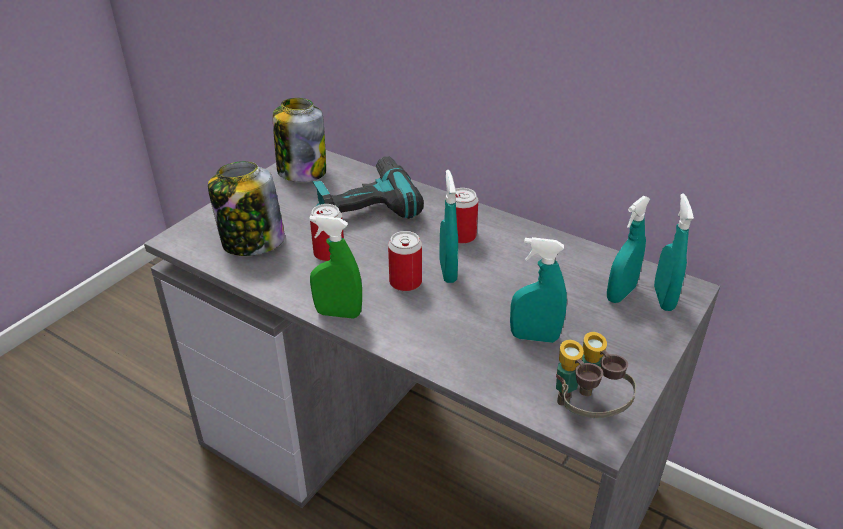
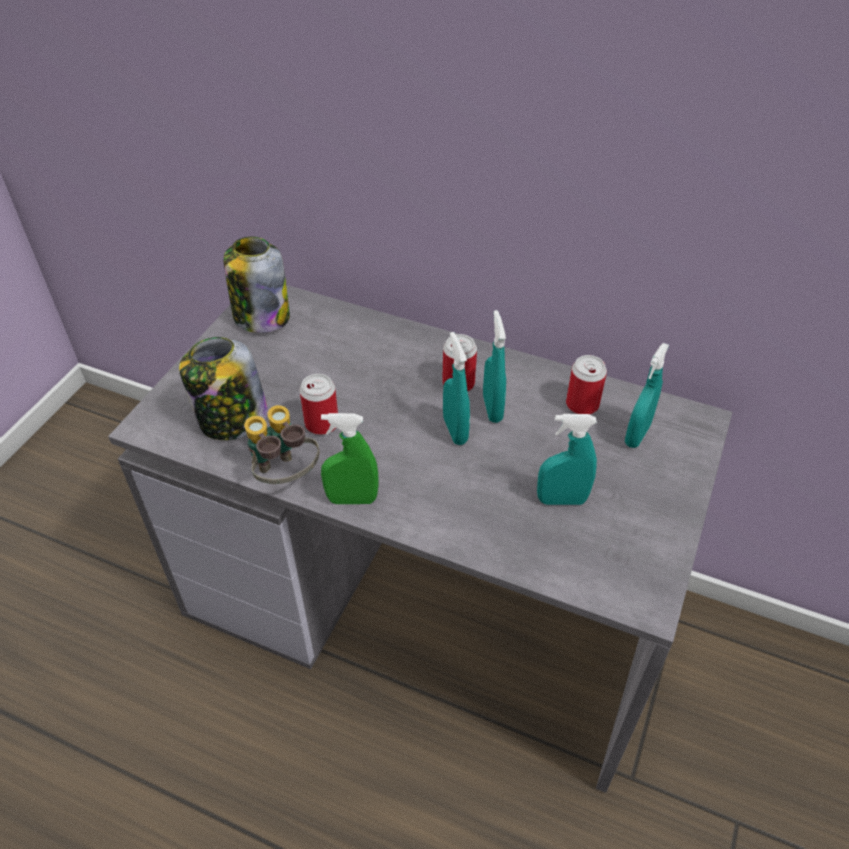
camera: 10 degrees left, 10 degrees up
(365, 204) = (344, 353): power drill -> none
(405, 282) = (413, 450): can -> can (582, 404)
(585, 411) = (629, 580): binoculars -> binoculars (284, 475)
(663, 298) = (680, 435): turquoise spray bottle -> turquoise spray bottle (492, 408)

